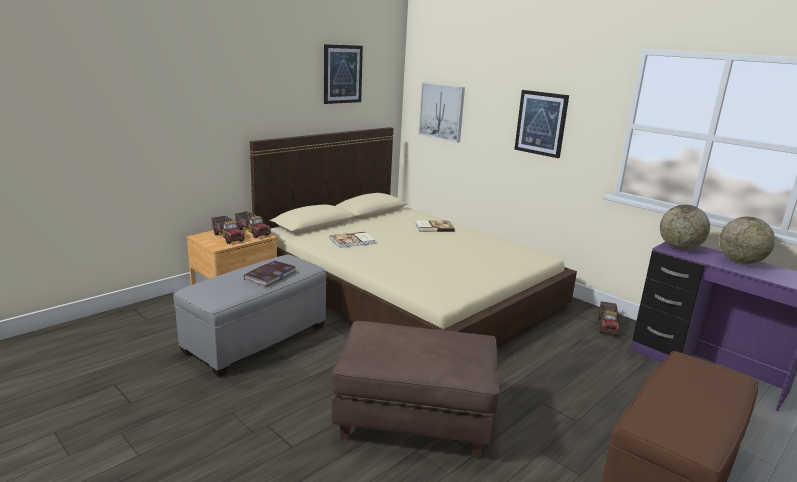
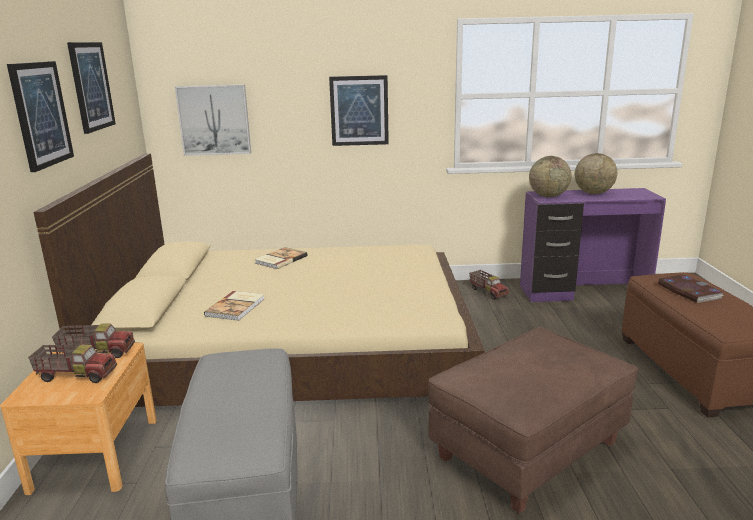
camera: 45 degrees left, 0 degrees up
(270, 275) = (250, 387): book -> book (688, 291)
(281, 86) = (41, 114): none -> picture

